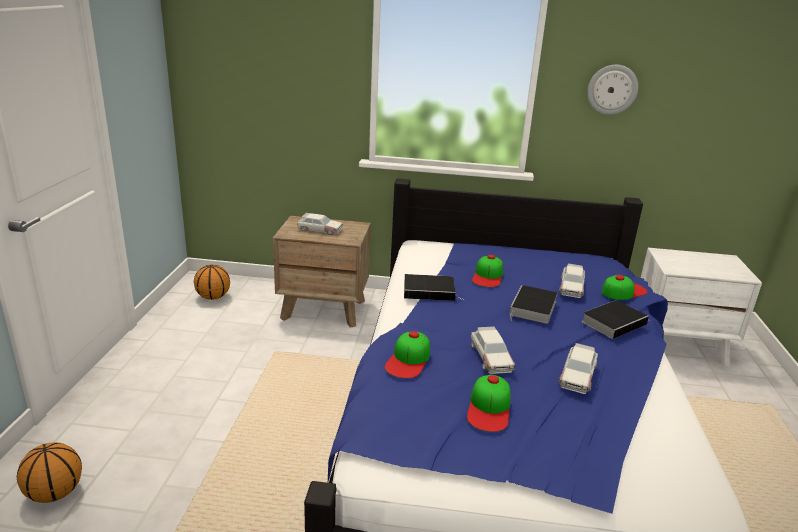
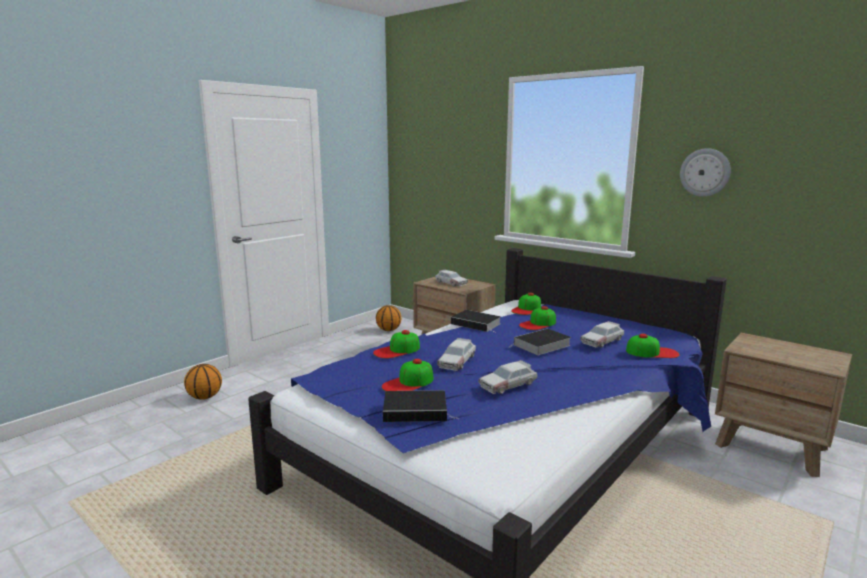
camera: 35 degrees right, 10 degrees down
(450, 256) = (526, 309): none -> cap
(614, 322) = (602, 366): book -> book (417, 410)
(679, 345) = (771, 447): white nightstand -> brown nightstand

